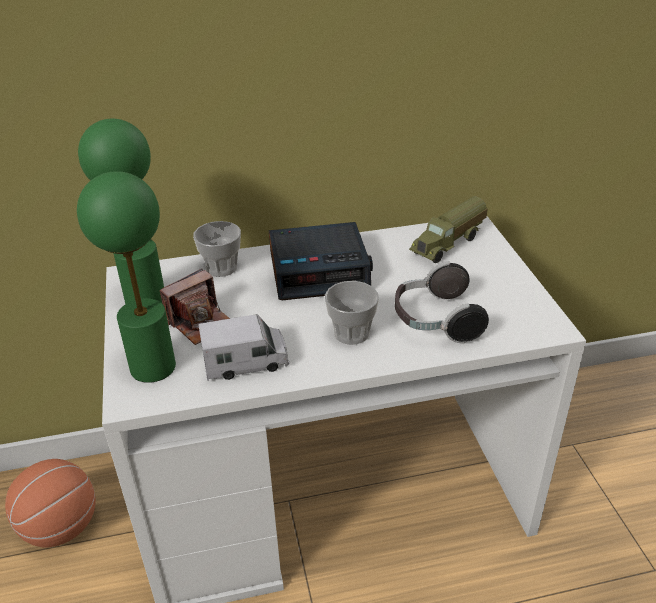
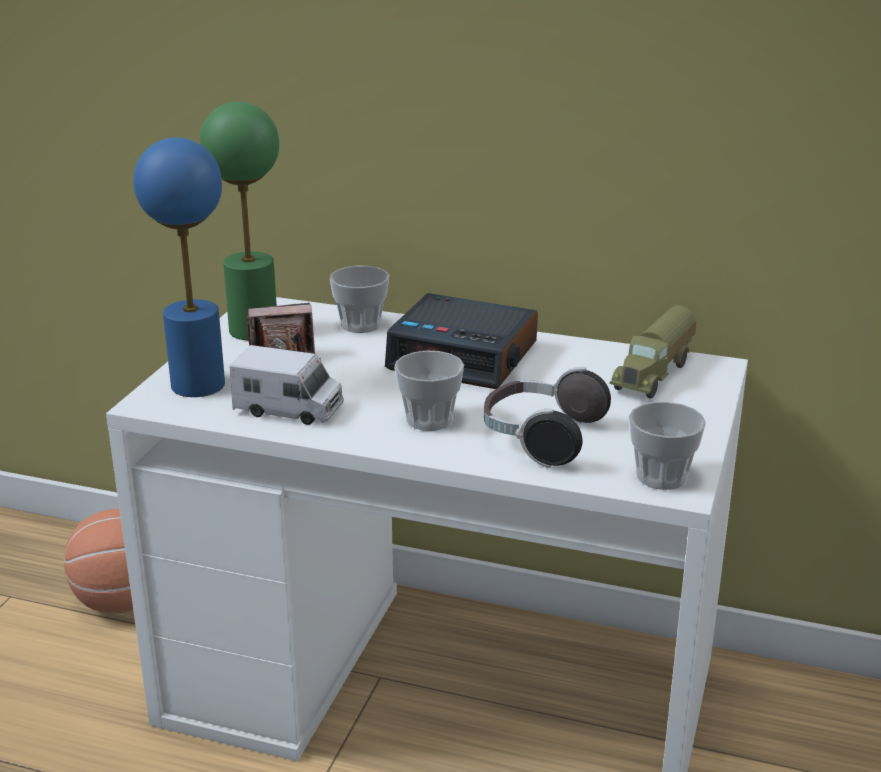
camera: 30 degrees right, 10 degrees down
(153, 366) = (198, 384): green table lamp -> blue table lamp
(449, 244) = (655, 374): toy truck -> toy truck turned 45 degrees counterclockwise
(533, 322) = (661, 476): none -> cup

